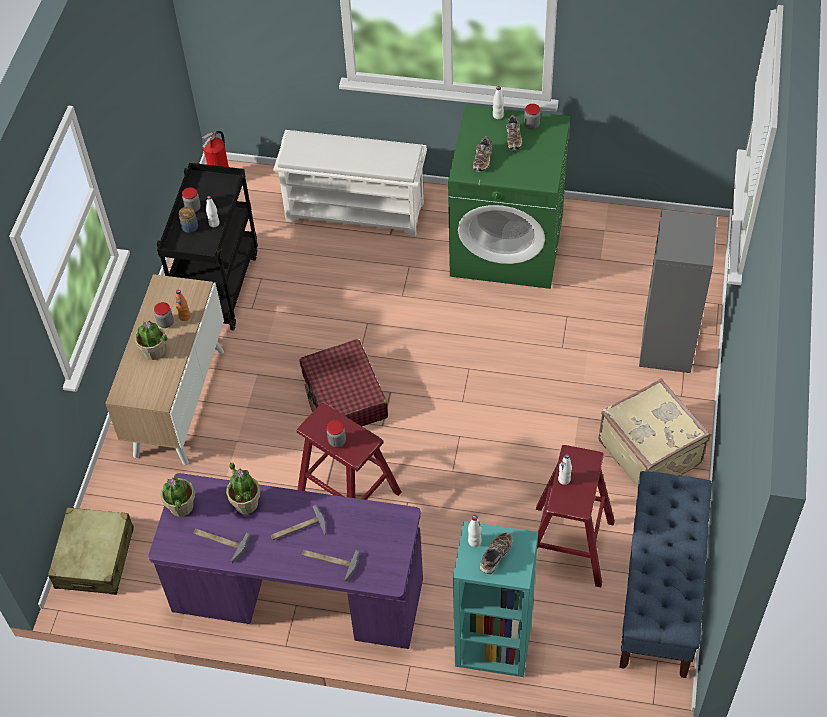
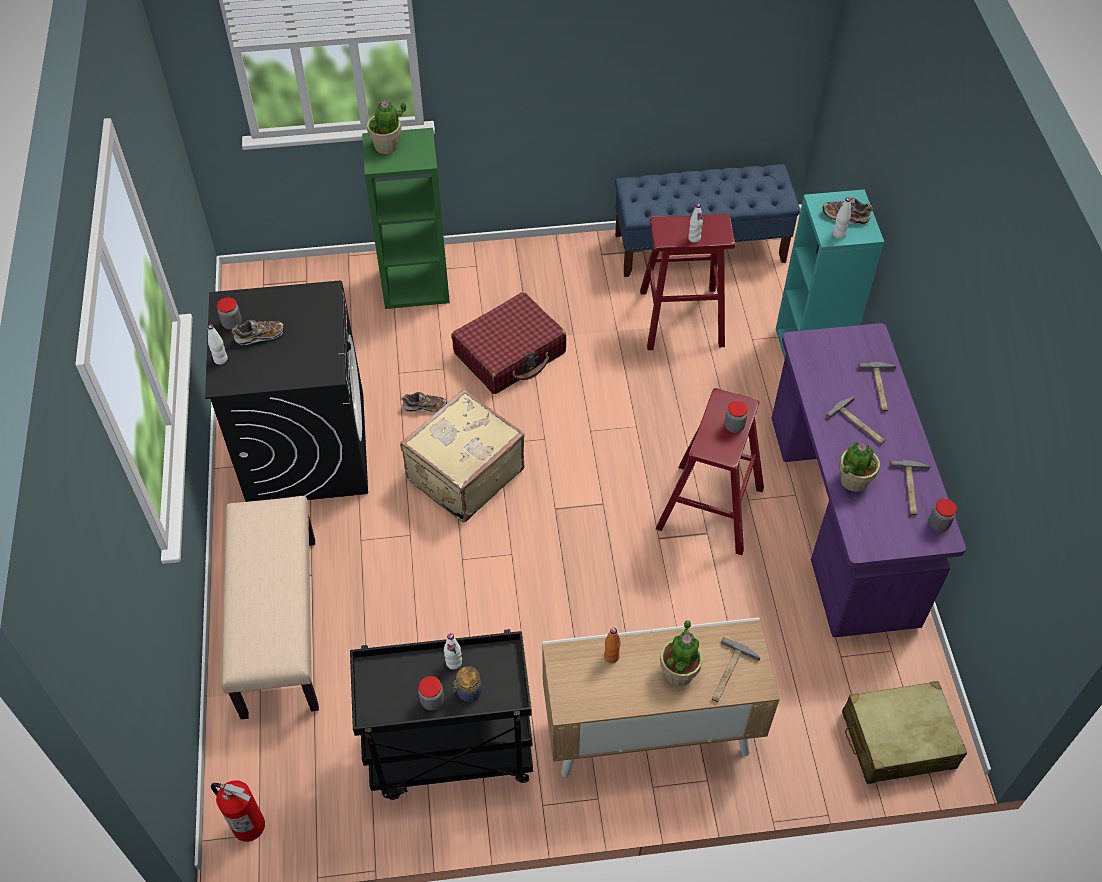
camera: 110 degrees left, 0 degrees up
(137, 379) = (729, 674): none -> hammer
(165, 323) = (629, 675): jar -> jar (938, 524)
(181, 506) = (890, 540): potted plant -> potted plant (387, 146)
(344, 397) = (577, 551): red suitcase -> red suitcase (510, 353)
(356, 211) = (278, 625): white shoe rack -> beige bench
(482, 160) = (304, 357): shoe -> shoe (425, 406)
(507, 246) = (306, 448): green washing machine -> black washing machine
(650, 451) = (551, 277): beige suitcase -> beige suitcase (463, 474)
(667, 346) = (416, 285): grey bookcase -> green bookcase

